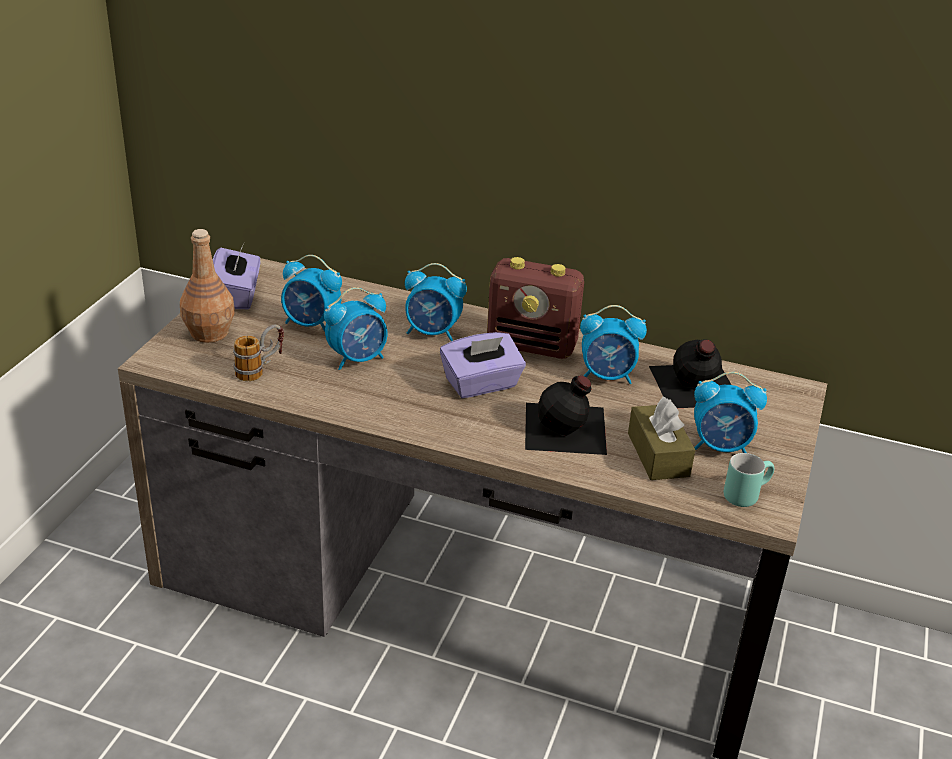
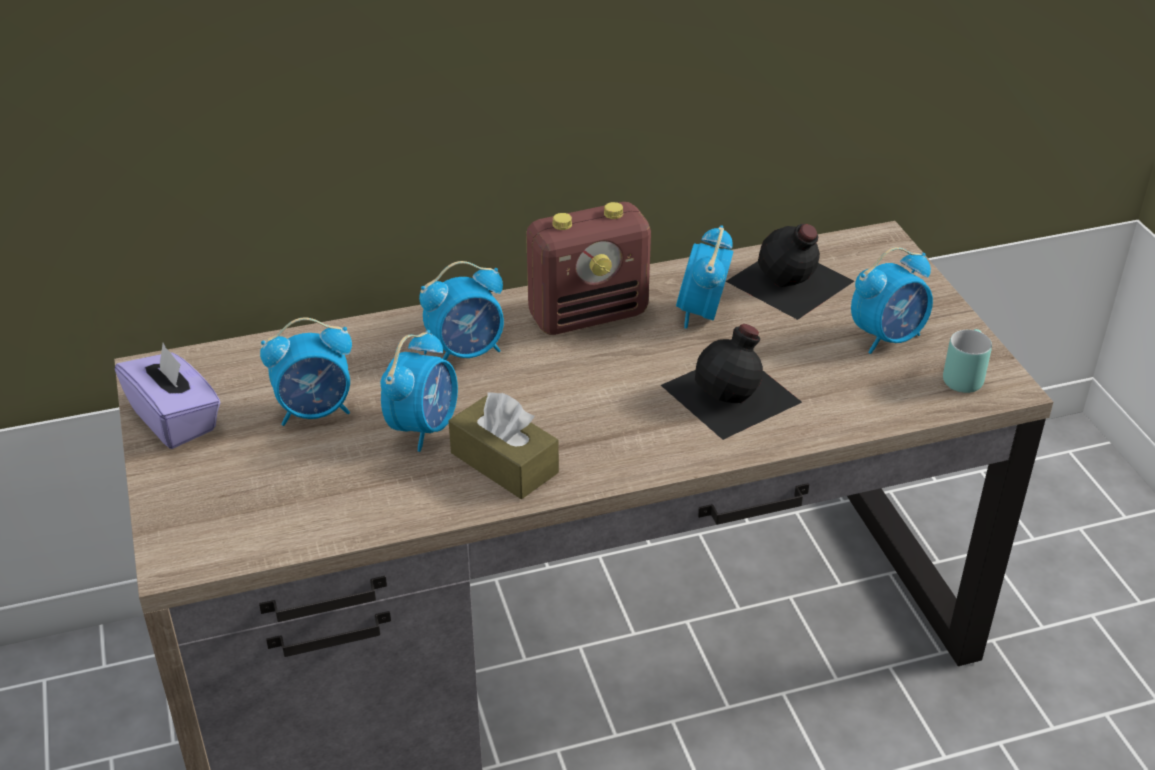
camera: 35 degrees left, 5 degrees up
(209, 332) = (201, 486): brown bottle -> none
(260, 370) = (327, 501): mug -> none
(481, 384) = (592, 388): purple tissue box -> none
(607, 376) = (702, 313): alarm clock -> alarm clock turned 135 degrees clockwise
(658, 455) = (845, 376): brown tissue box -> brown tissue box (504, 463)

